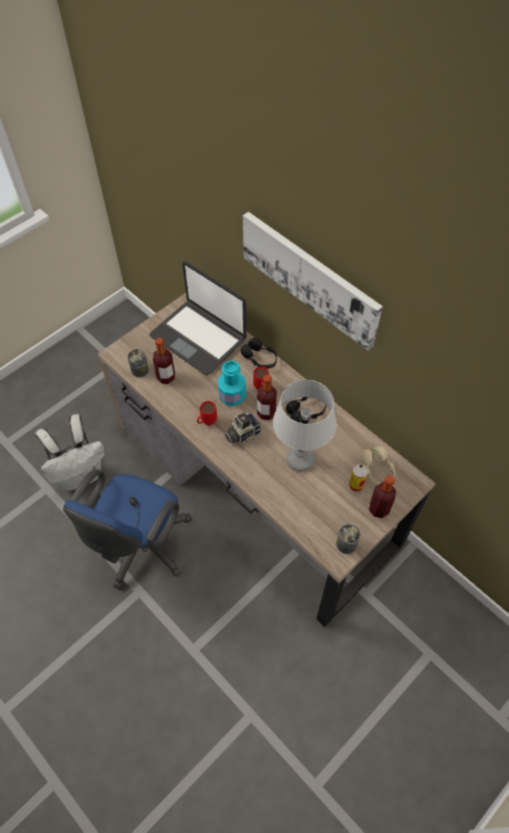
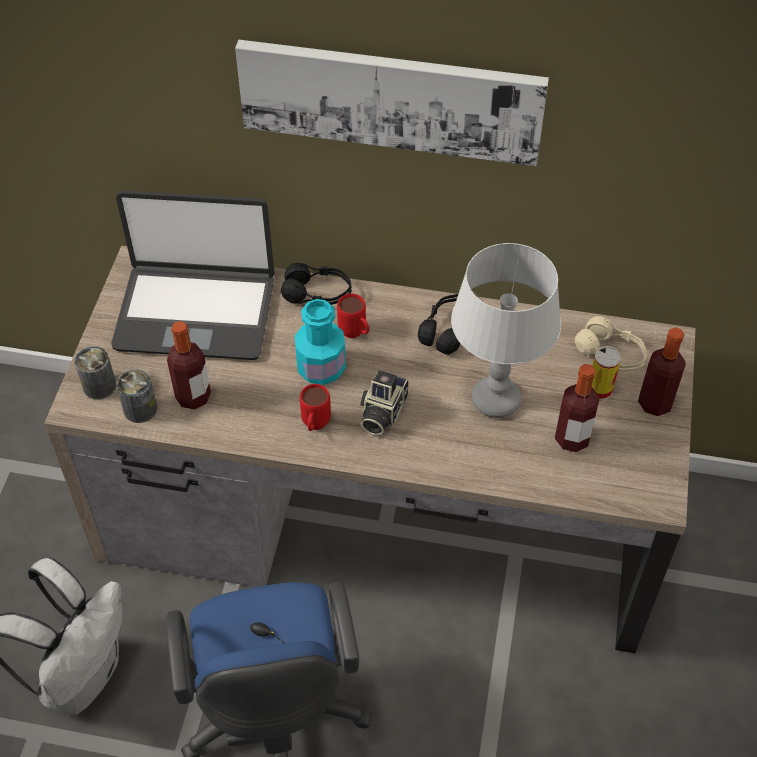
camera: 35 degrees left, 5 degrees down
(266, 413) = (392, 364): bottle -> bottle (572, 439)
(346, 544) = (653, 474): can -> can (99, 386)

